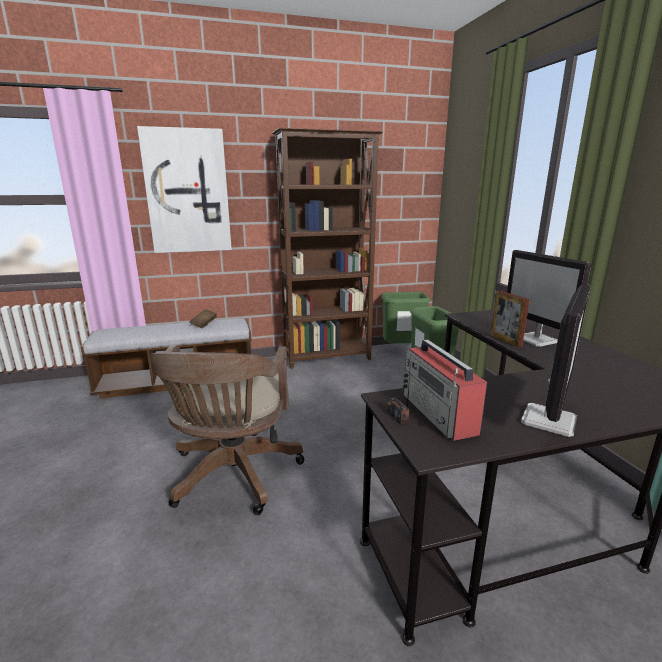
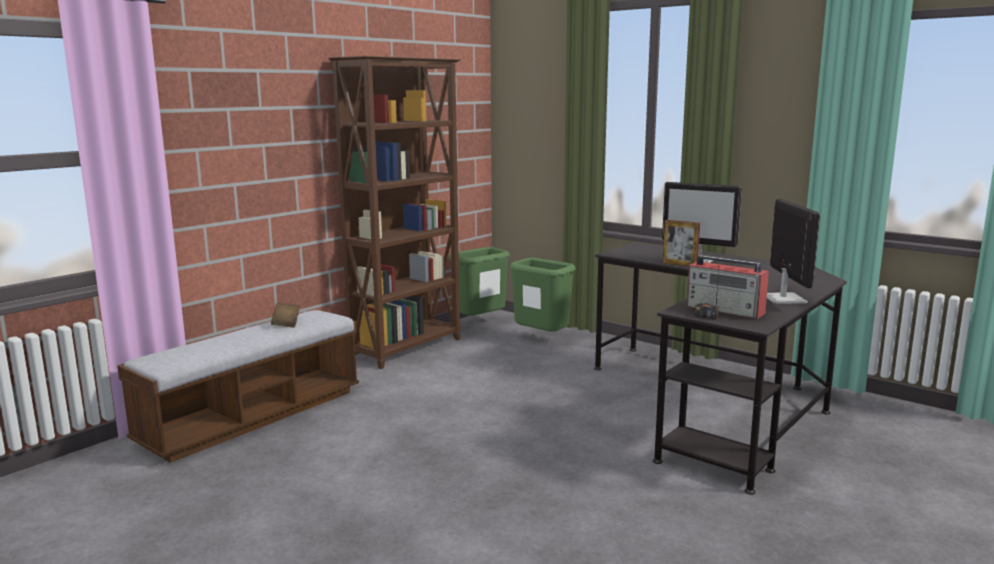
camera: 35 degrees left, 5 degrees down
(187, 192) = (230, 139): picture -> none
(233, 477) = (484, 465): brown office chair -> none

